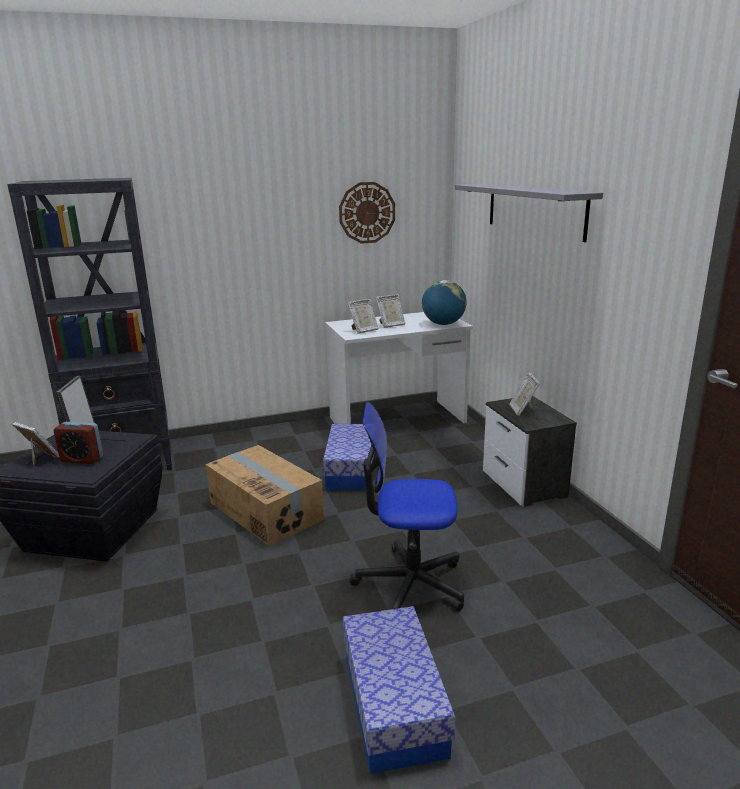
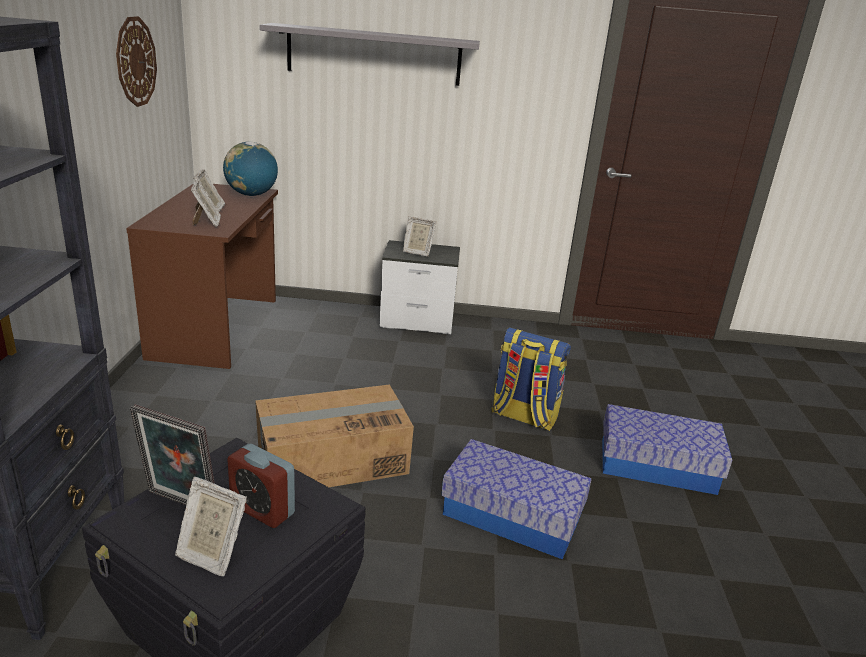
camera: 70 degrees left, 5 degrees up
(41, 458) = (211, 554): picture frame -> picture frame turned 120 degrees counterclockwise
(82, 459) = (262, 509): alarm clock -> alarm clock turned 90 degrees clockwise
(351, 469) = (298, 385): storage box -> storage box (512, 515)
(397, 420) = (217, 328): white desk -> brown desk
(410, 584) = (523, 416): office chair -> backpack

